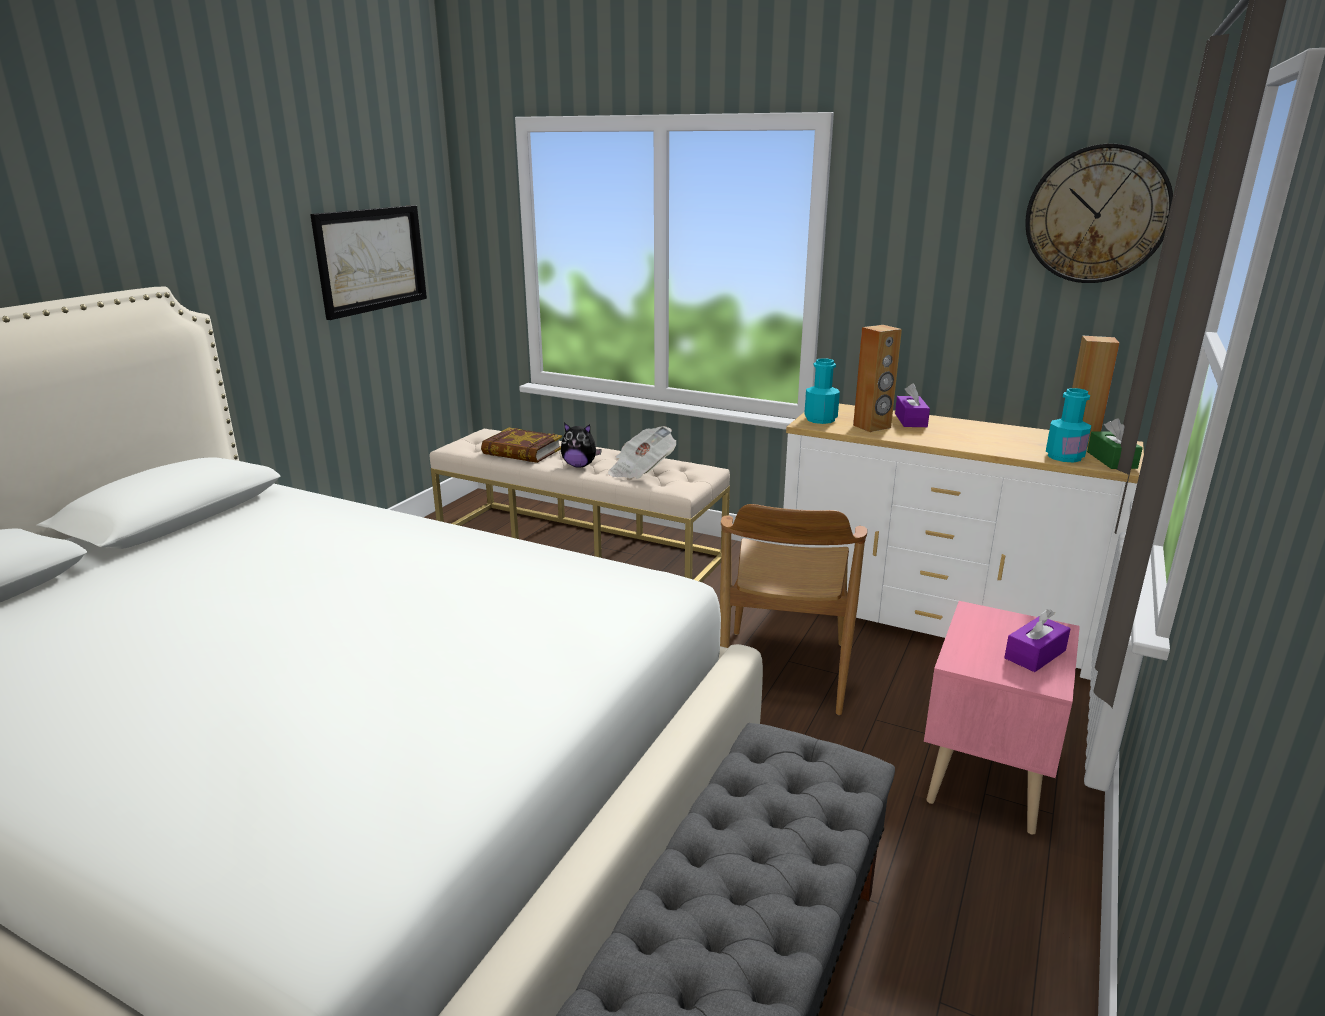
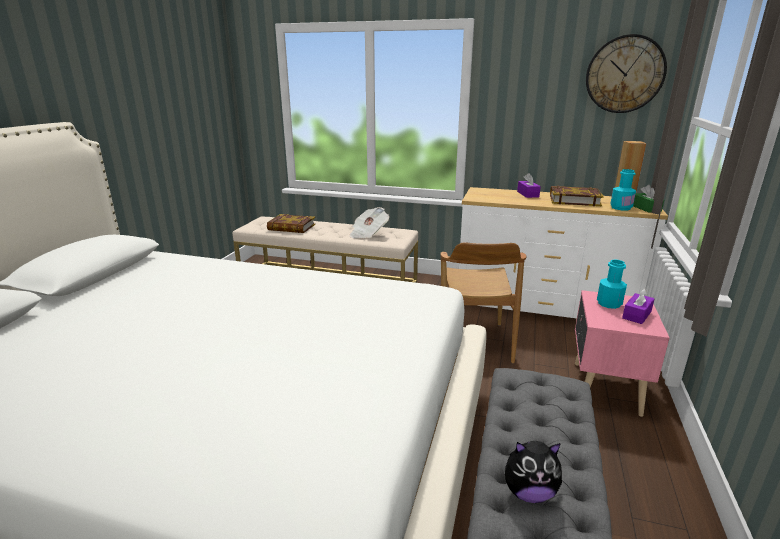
camera: 10 degrees left, 0 degrees up
(371, 259) = (190, 111): picture -> none
(580, 465) = (330, 233): plush toy -> plush toy (529, 492)
(820, 419) = (478, 196): turquoise bottle -> turquoise bottle (609, 303)
(872, 426) = (509, 198): brown speaker -> none
(988, 436) = (574, 200): none -> book

